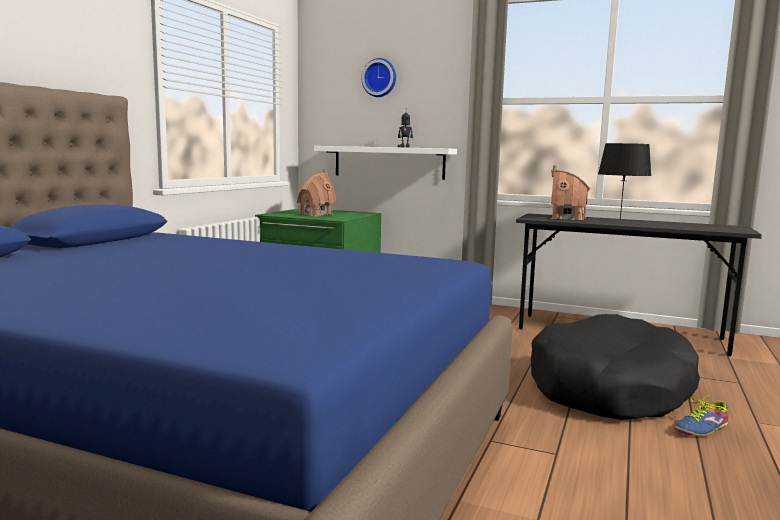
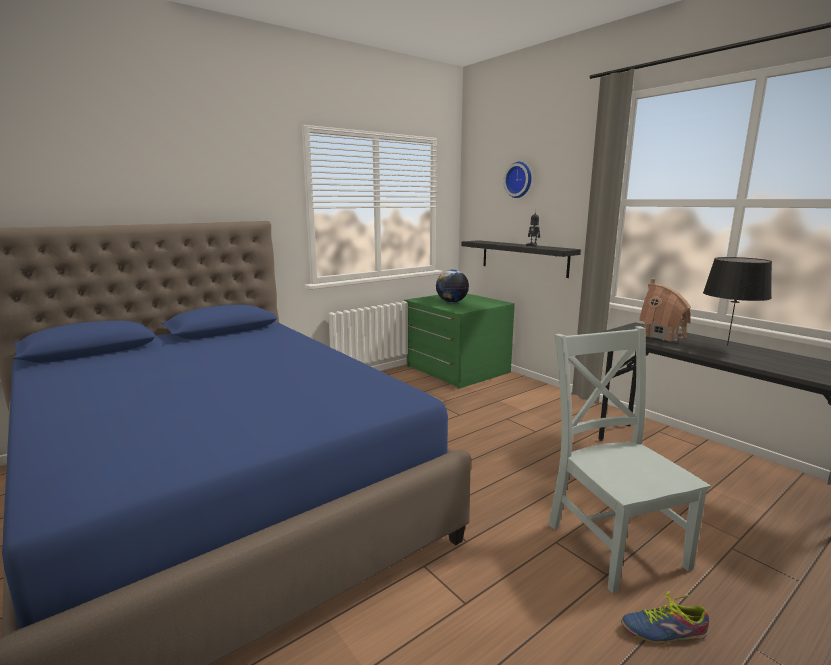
camera: 30 degrees right, 5 degrees up
(315, 214) = (451, 302): toy house -> globe
(388, 162) = (523, 258): white shelf -> black shelf
(609, 389) = (612, 541): black dog bed -> grey chair

